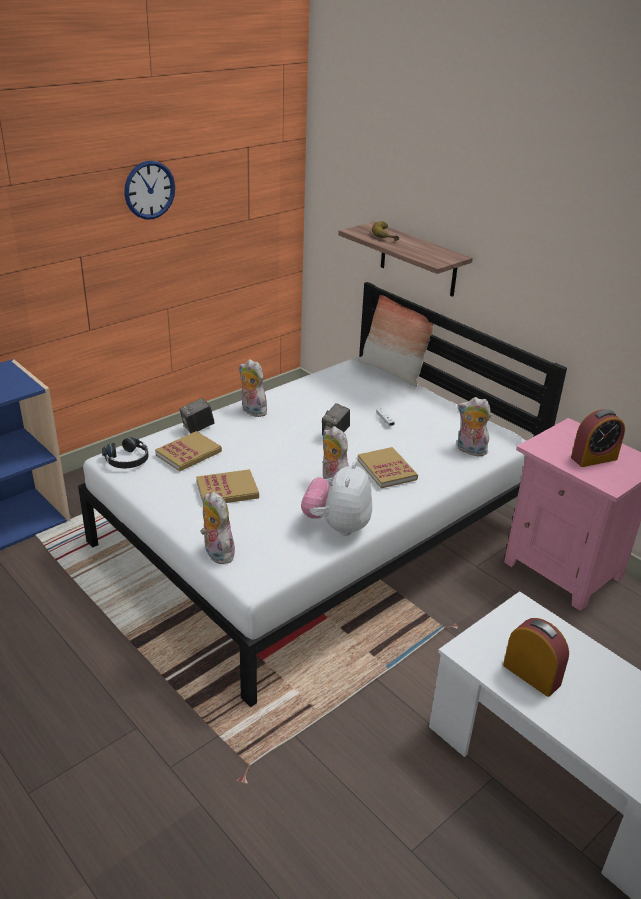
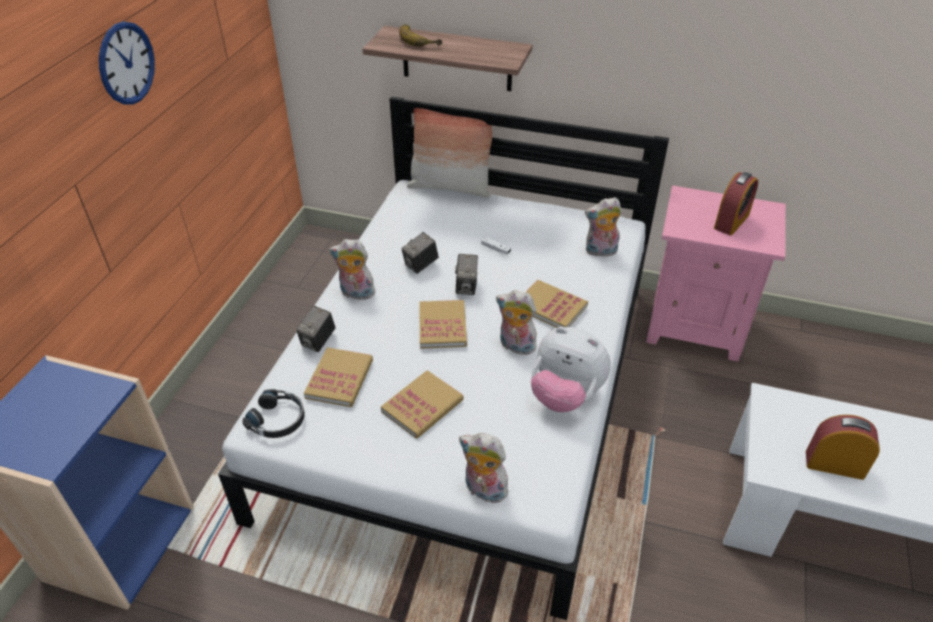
camera: 30 degrees left, 10 degrees up
(291, 451) = (442, 326): none -> book
(316, 410) = (421, 265): none -> camera
(337, 526) = (565, 395): plush toy -> plush toy turned 45 degrees counterclockwise

